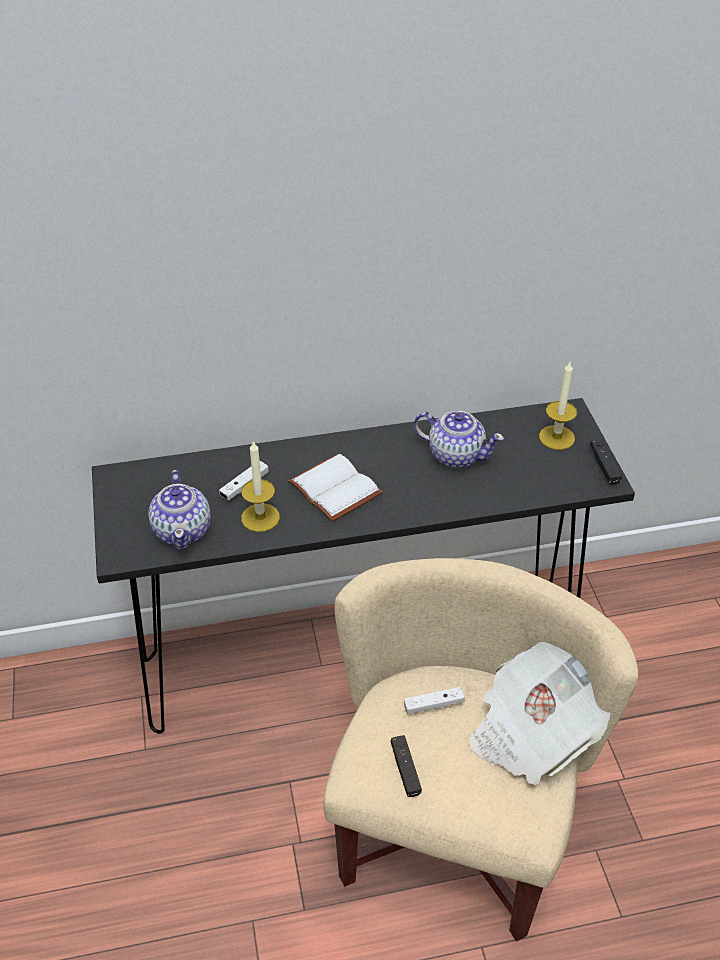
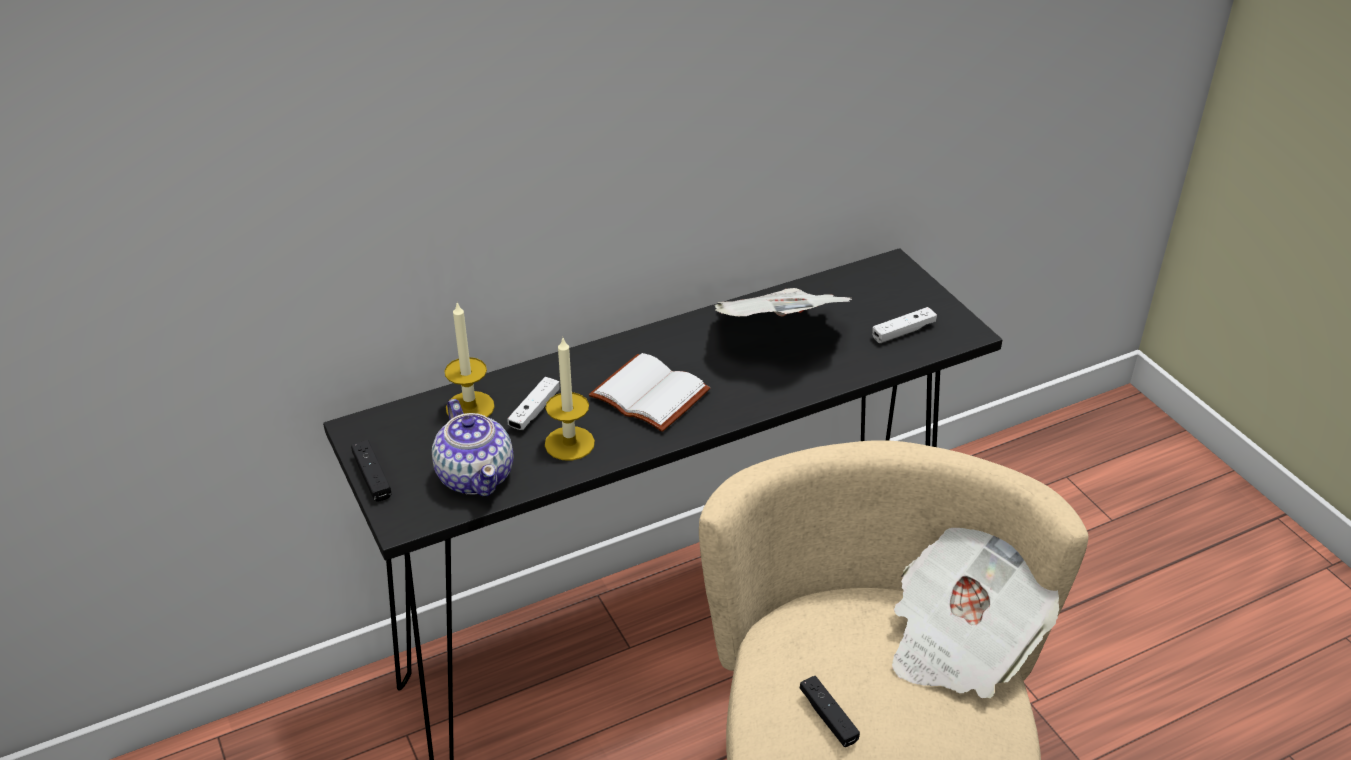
camera: 15 degrees left, 5 degrees down
(433, 705) = (832, 636): white game controller -> white game controller (903, 331)
(455, 455) = (779, 333): teapot -> newspaper
(556, 437) = (889, 295): candle -> candle (470, 407)
(604, 466) = (956, 316): black game controller -> black game controller (372, 477)

